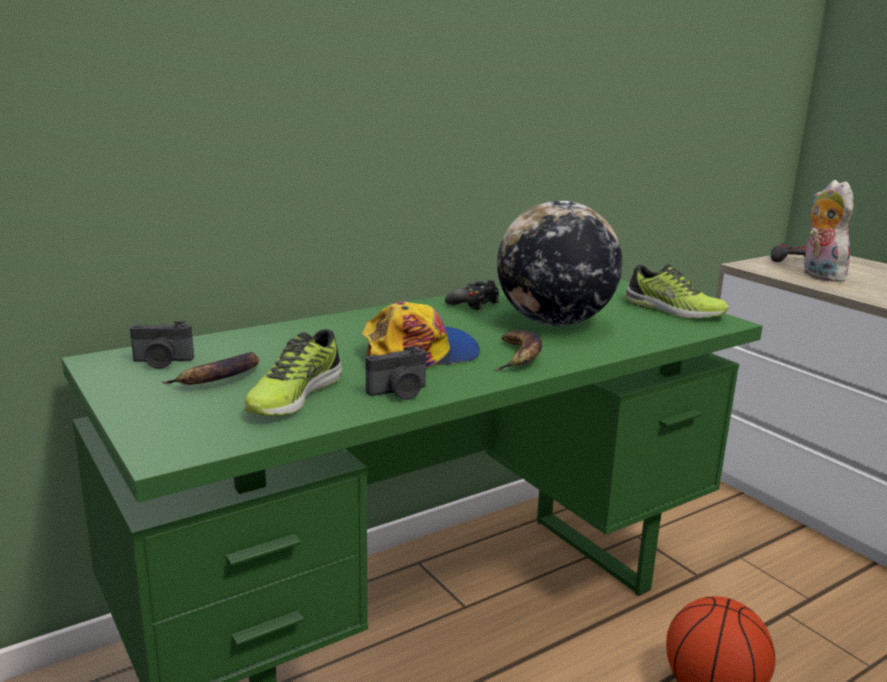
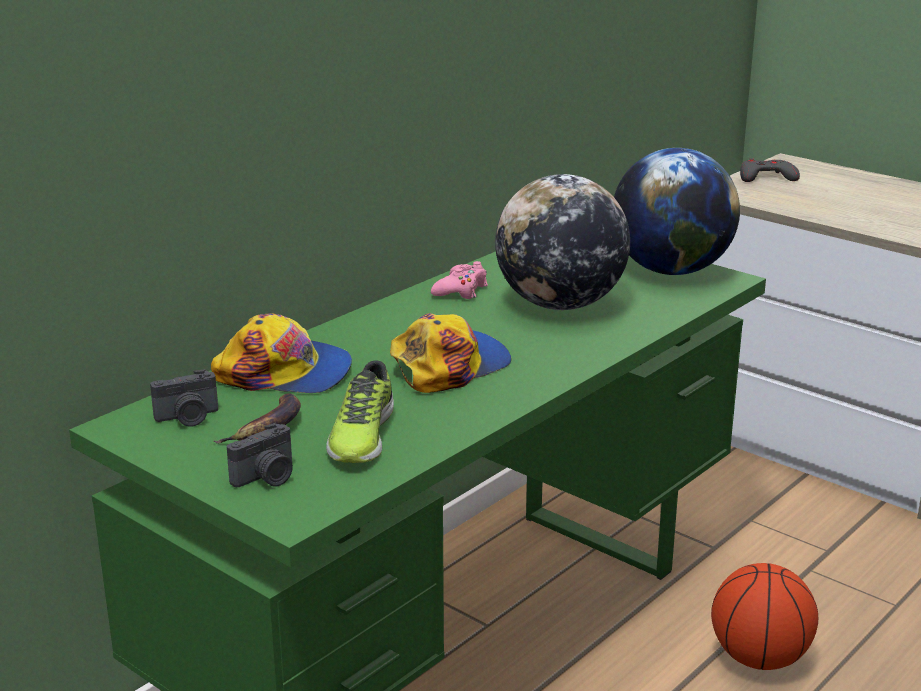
camera: 15 degrees left, 5 degrees up
(275, 341) = (285, 373): none -> cap
(399, 392) = (462, 415): camera -> camera (267, 477)
(474, 303) = (461, 290): black game controller -> pink game controller
(517, 357) = (549, 355): banana -> none
(672, 310) = (671, 270): shoe -> globe
(819, 275) = (797, 198): plush toy -> none

